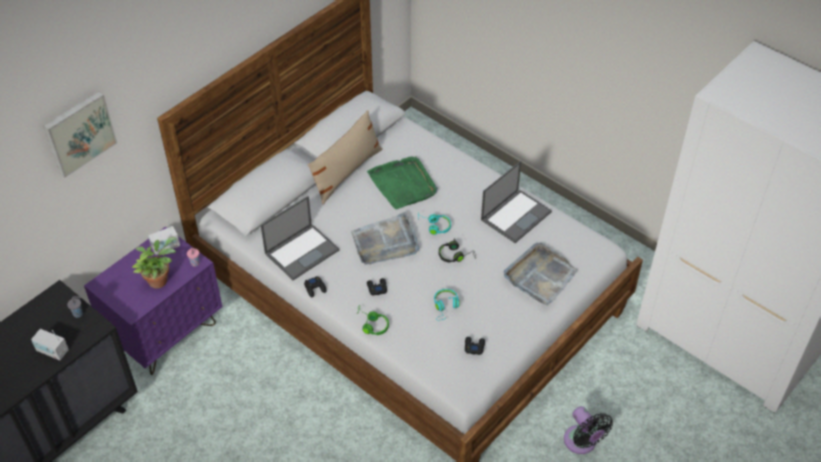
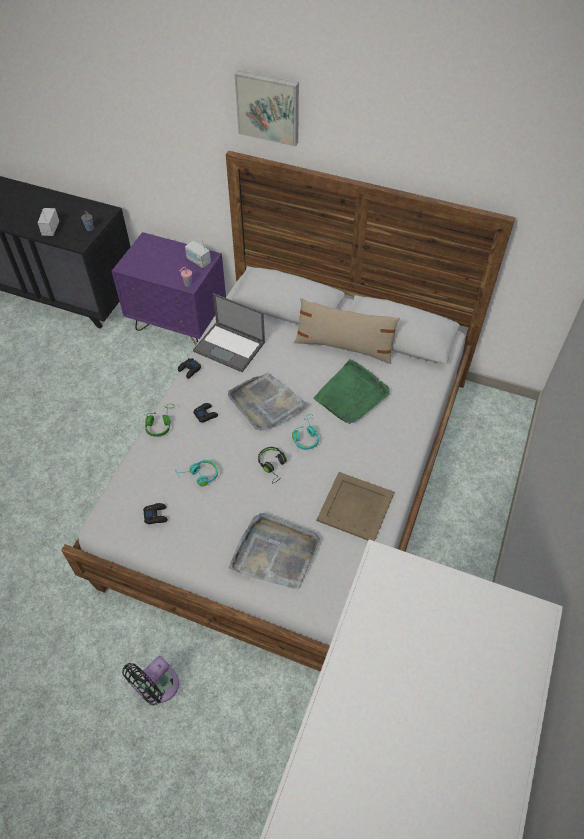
camera: 70 degrees right, 5 degrees up
(78, 132) = (157, 102): picture -> picture (268, 107)
(159, 279) = (163, 269): potted plant -> none
(516, 215) = (356, 506): laptop -> beige tray

